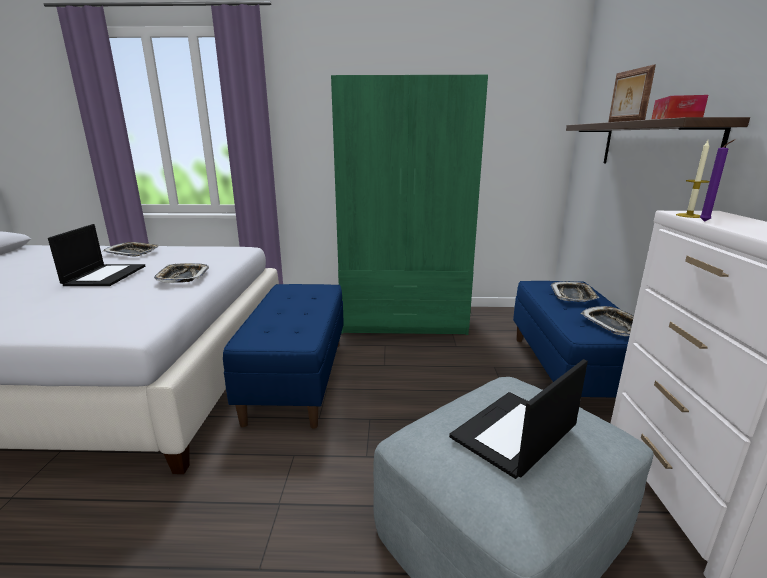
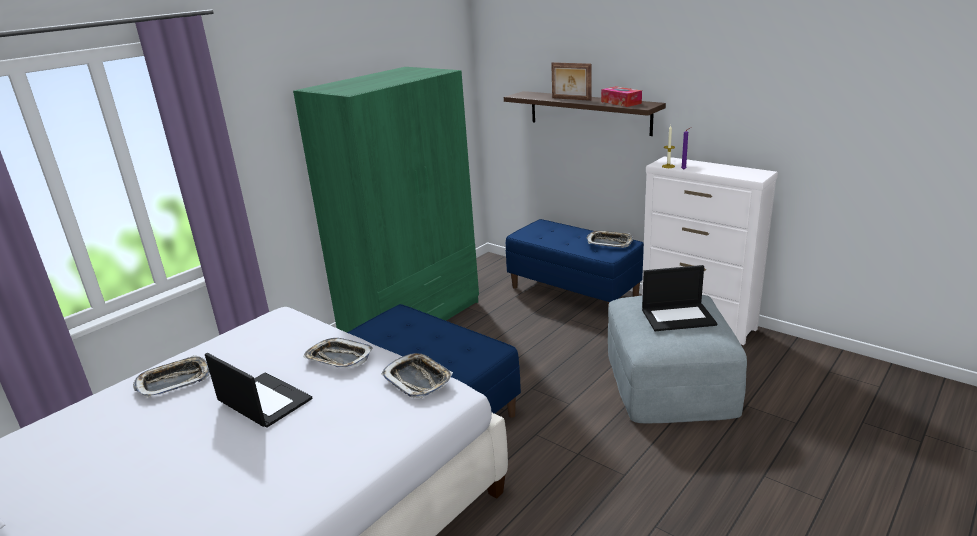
camera: 50 degrees left, 5 degrees up
(514, 433) = (678, 317): laptop -> laptop turned 90 degrees counterclockwise
(573, 295) = (556, 233): tray -> tray (418, 379)

